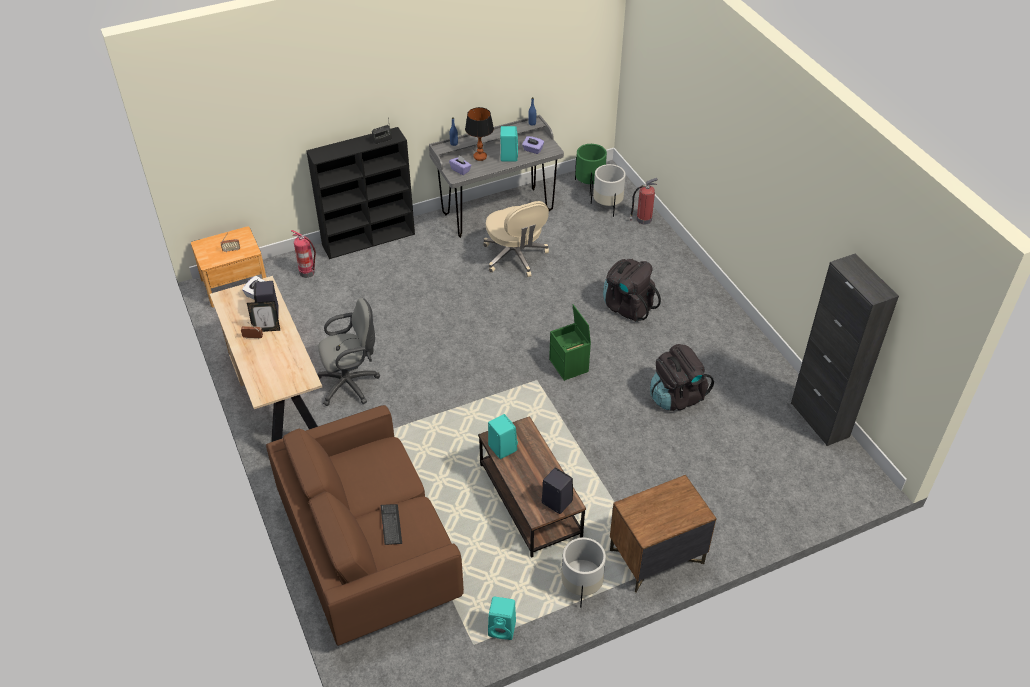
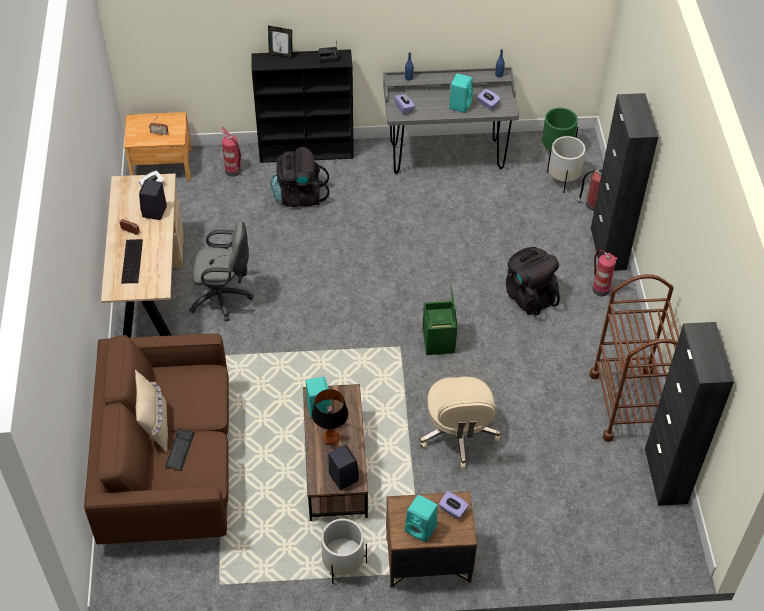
camera: 20 degrees right, 5 degrees up
(266, 329) = (146, 227): picture frame -> picture frame (281, 55)
(267, 363) = (132, 261): none -> keyboard
(355, 511) = (155, 426): none -> beige pillow
(480, 157) = (430, 99): table lamp -> table lamp (330, 438)
(503, 628) = (253, 579): turquoise speaker -> turquoise speaker (421, 529)
(515, 257) = (441, 210): beige office chair -> beige office chair (458, 434)
(674, 251) = (608, 249): none -> black cabinet
(676, 396) = (530, 406): black backpack -> black backpack (299, 196)
(679, 495) = (452, 510): none -> purple tissue box
(684, 285) = (600, 289): none -> fire extinguisher
(757, 371) = (628, 404): none -> brown cart

